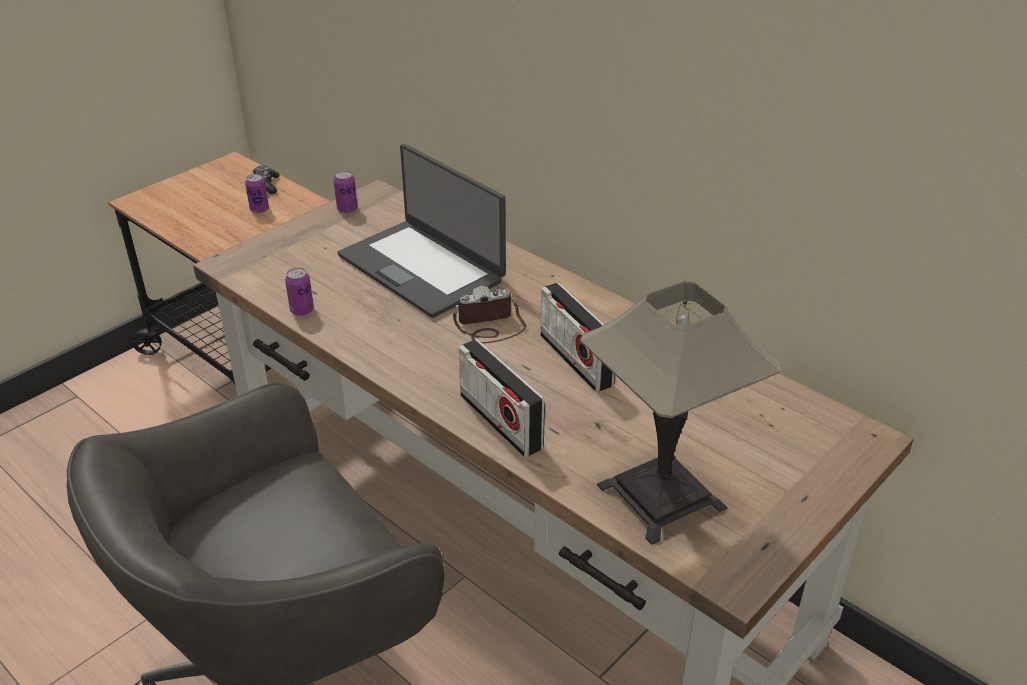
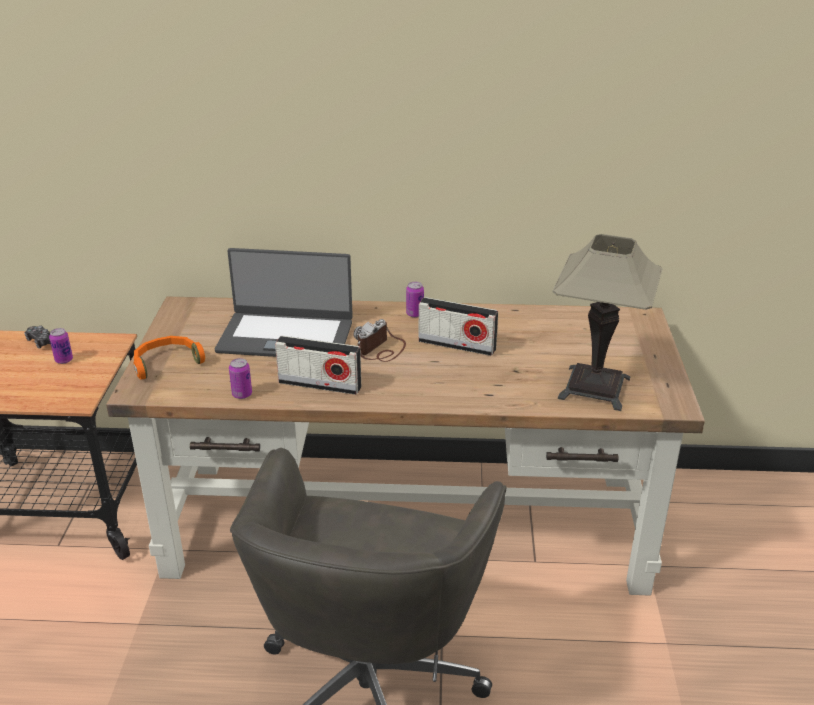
camera: 40 degrees left, 5 degrees down
(288, 247) = (166, 362): none -> orange headphones
(347, 209) = (174, 323): can -> can (414, 314)
(500, 422) = (463, 394): radio -> radio (320, 384)

